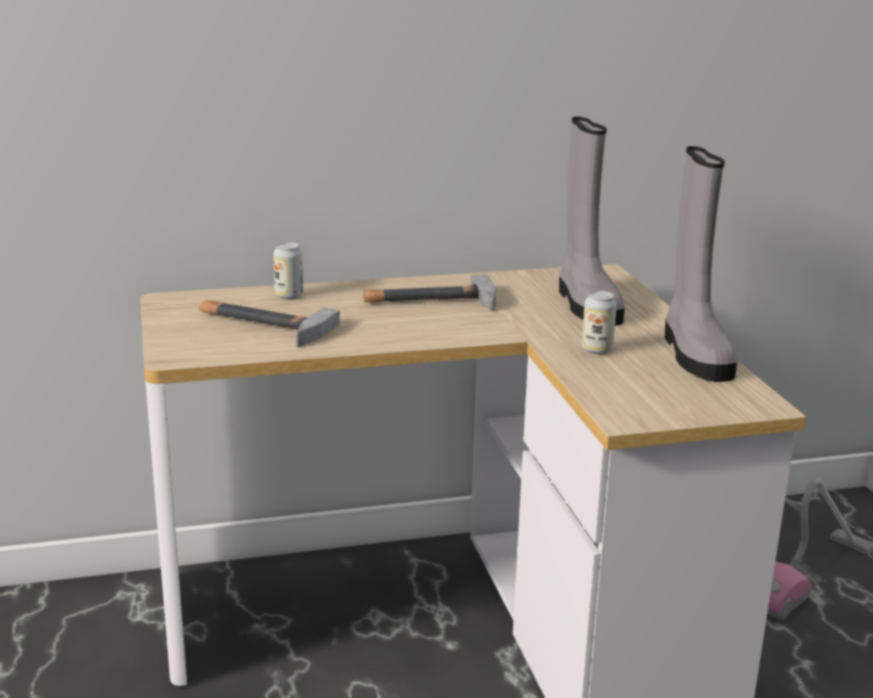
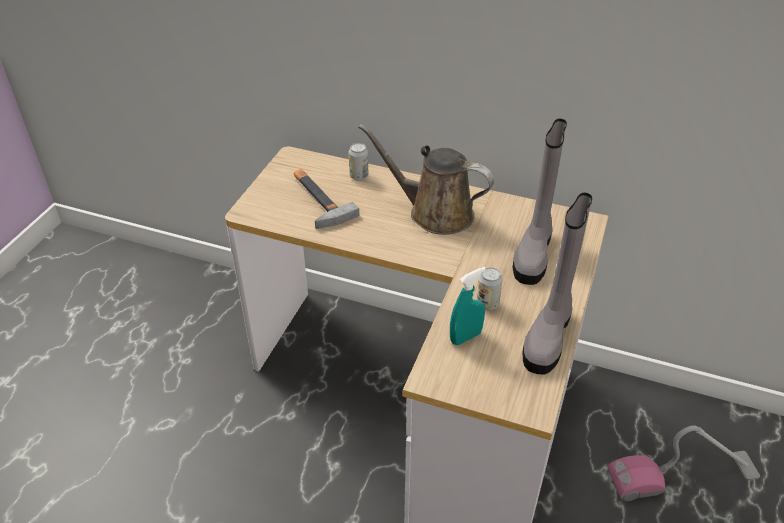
camera: 35 degrees right, 20 degrees up
(430, 301) = (435, 212): hammer -> brown watering can
(613, 378) = (465, 337): none -> turquoise spray bottle

